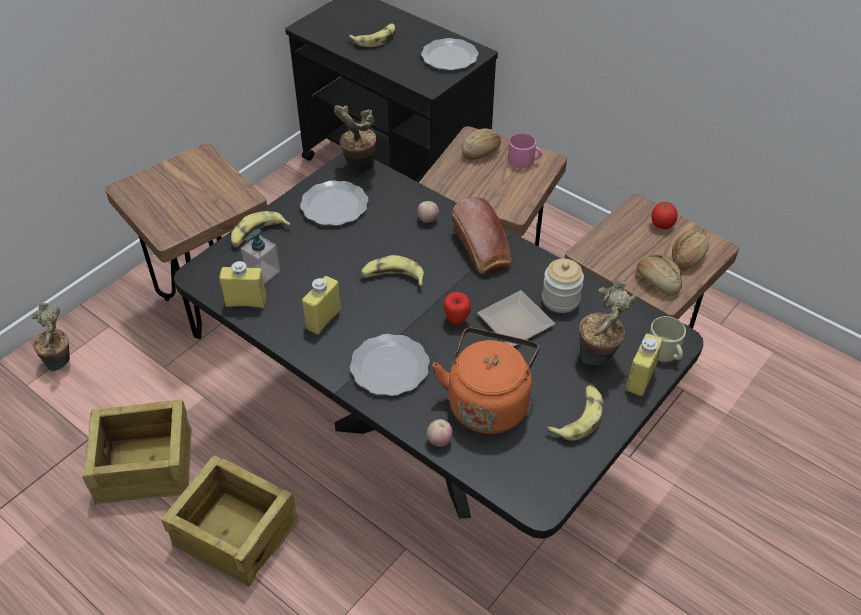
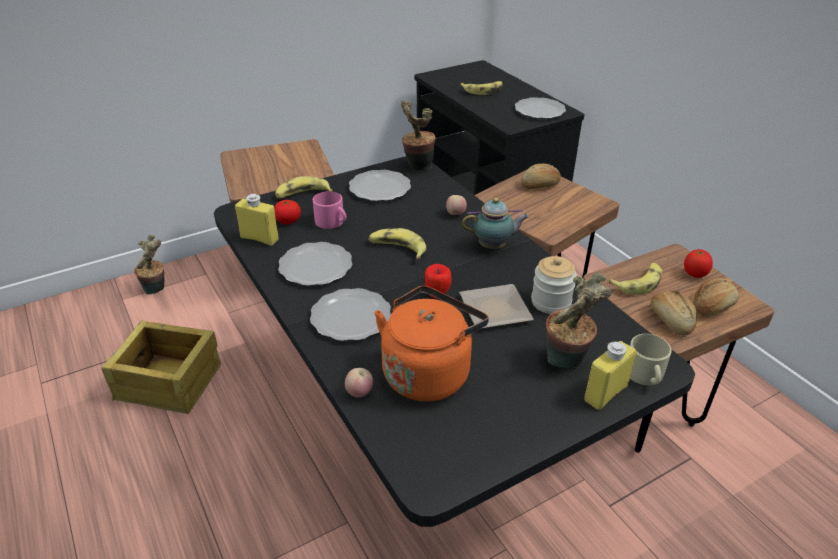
camera: 20 degrees right, 10 degrees down
(235, 532) = (208, 458): crate -> none
(262, 272) = (288, 221): soap dispenser -> tomato
(323, 319) = (316, 266): yellow bottle -> plate
(482, 250) = (494, 246): bread -> teapot
(524, 161) = (577, 199): pink mug -> pink mug (332, 222)
(578, 417) = (518, 412): banana -> banana (638, 283)

